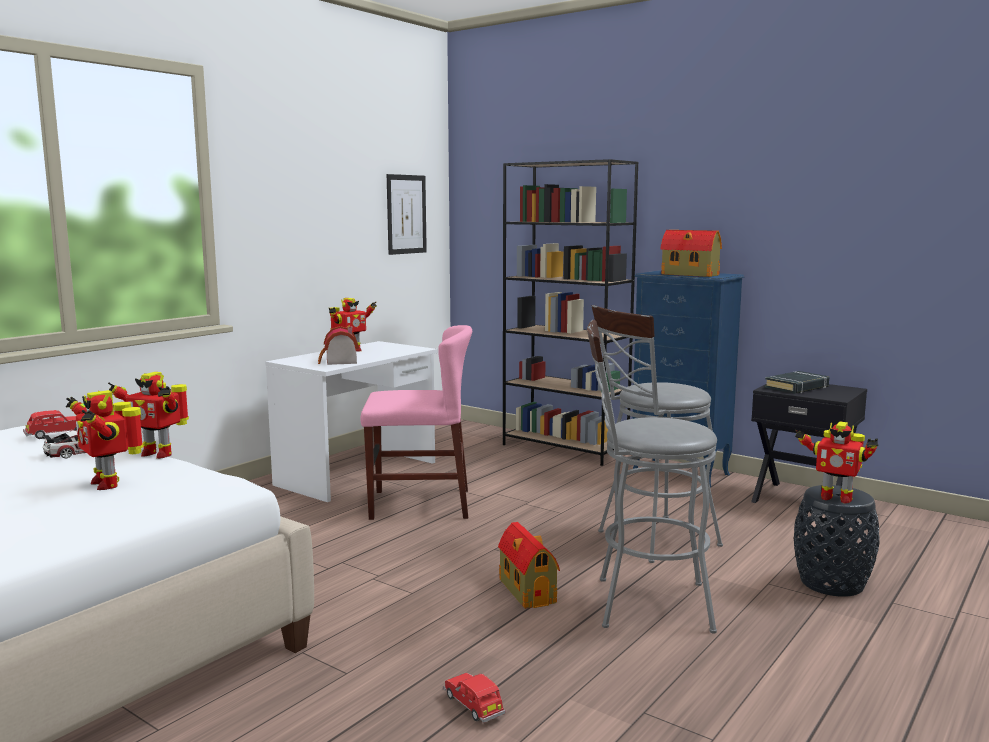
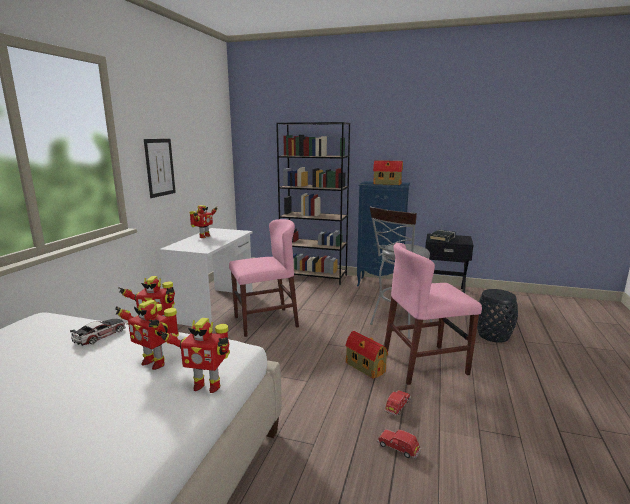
camera: 20 degrees left, 5 degrees up
(56, 435) = (63, 324): red toy car -> red toy car (397, 407)
(339, 361) = (207, 245): toy house -> none
(406, 214) = (214, 151): picture -> picture (160, 167)
(641, 604) = (425, 364): grey stool -> pink chair
(835, 498) = (500, 296): toy robot -> toy robot (206, 385)

